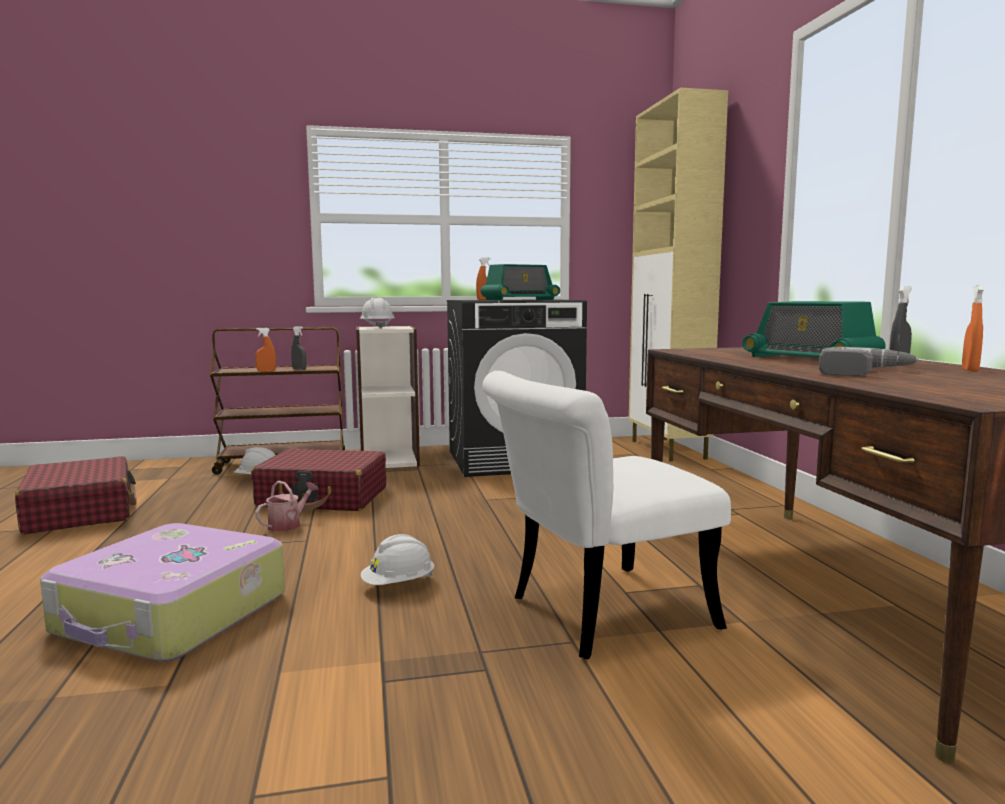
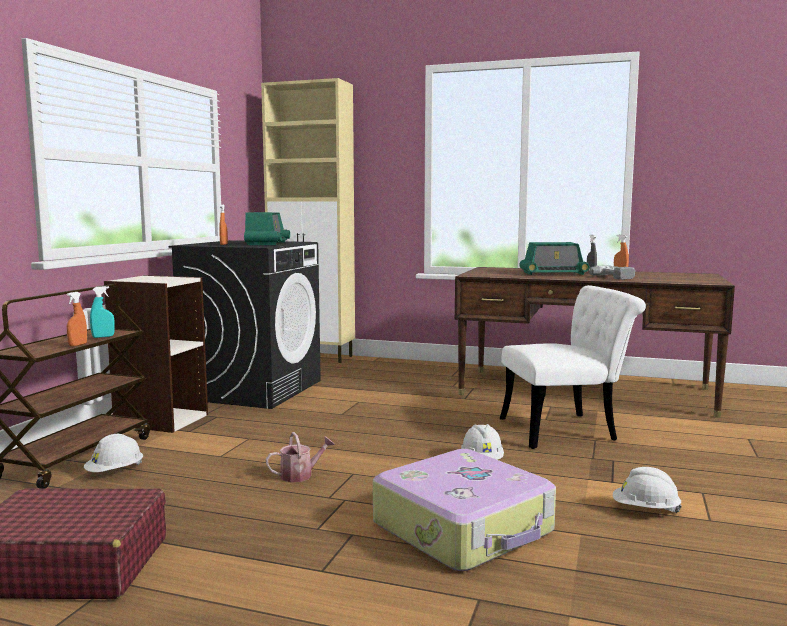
camera: 60 degrees left, 0 degrees up
(288, 524) = (300, 475): watering can -> watering can turned 90 degrees clockwise
(299, 369) = (103, 337): grey spray bottle -> turquoise spray bottle
(323, 497) = (240, 455): red suitcase -> none
(377, 327) = (153, 280): white hard hat -> white hard hat (645, 510)
(595, 614) = (567, 430): white chair -> white chair turned 105 degrees counterclockwise

